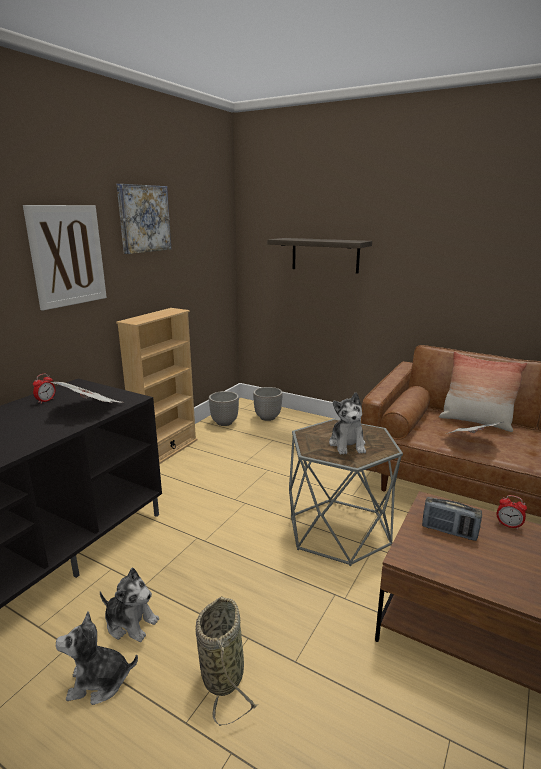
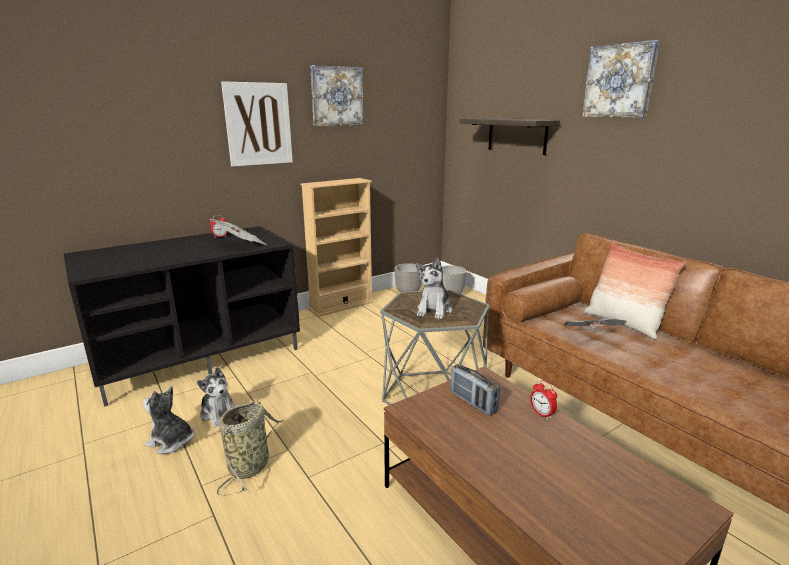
camera: 25 degrees right, 0 degrees up
(431, 207) = (619, 81): none -> picture

